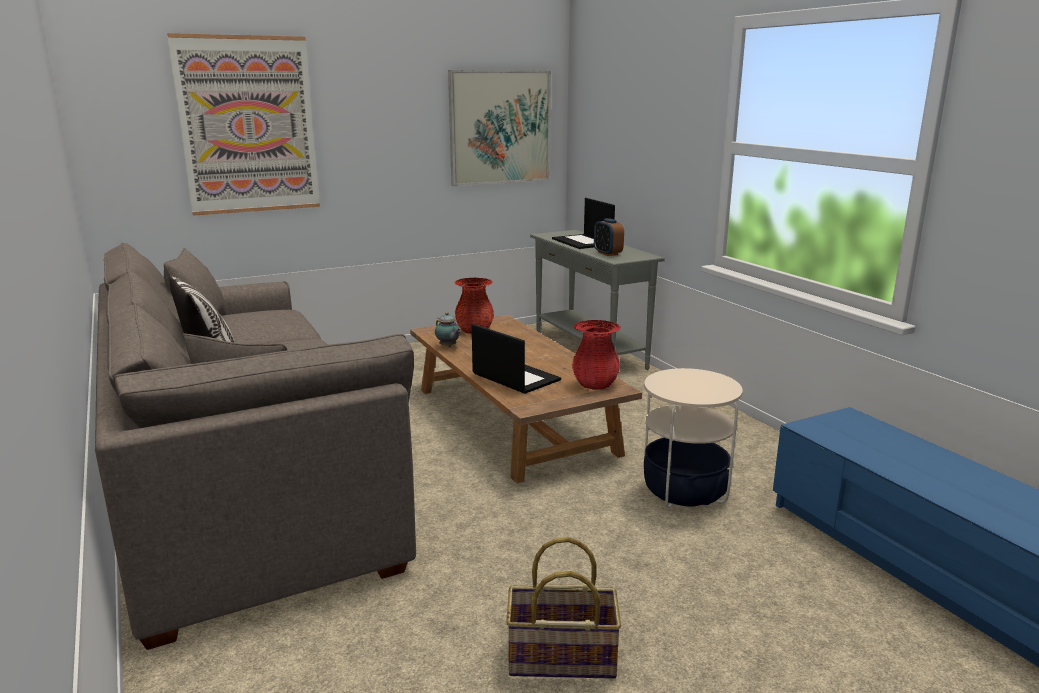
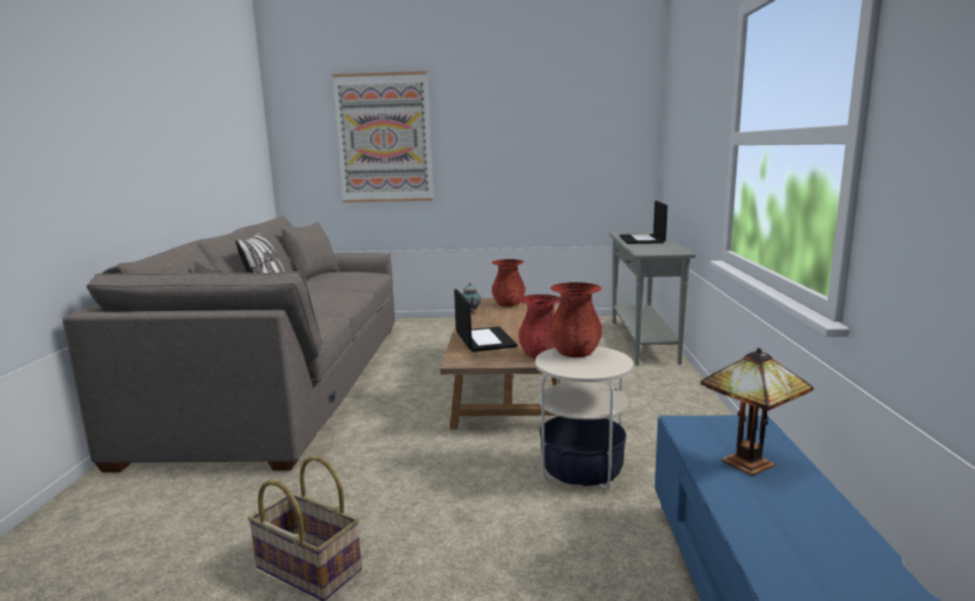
camera: 30 degrees right, 5 degrees down
(500, 127) = (591, 139): picture -> none
(607, 253) = (646, 248): alarm clock -> none
(674, 378) = (575, 352): none -> red vase
(887, 448) = (748, 461): none -> table lamp

